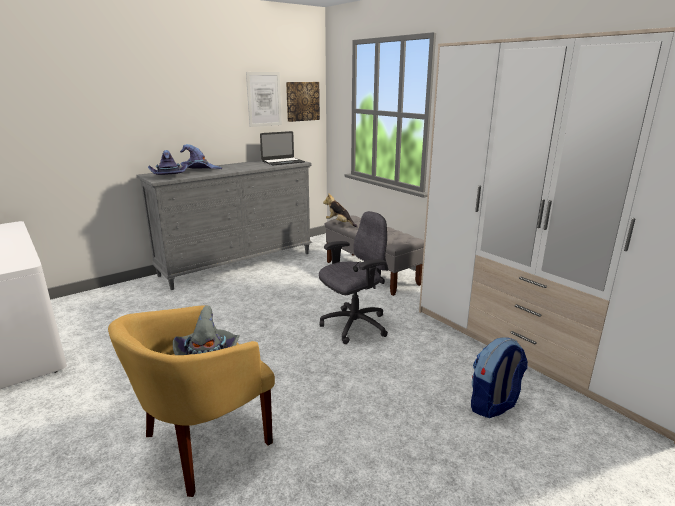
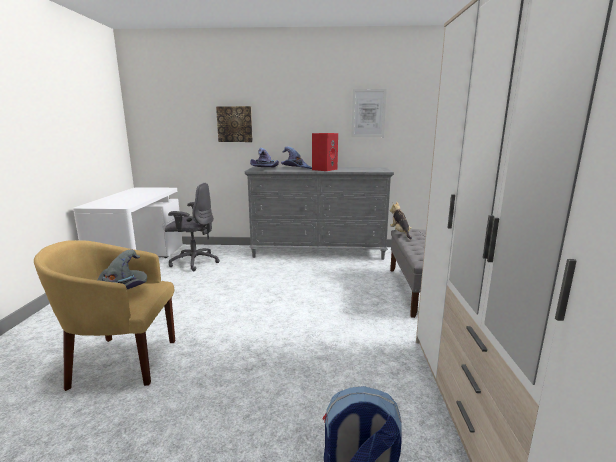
camera: 40 degrees right, 5 degrees down
(237, 168) = (324, 169): none -> red speaker
(283, 162) = (371, 169): laptop -> none
(302, 101) = (409, 116): picture -> picture (235, 124)
(353, 326) = (335, 329): grey office chair -> grey office chair (194, 262)

